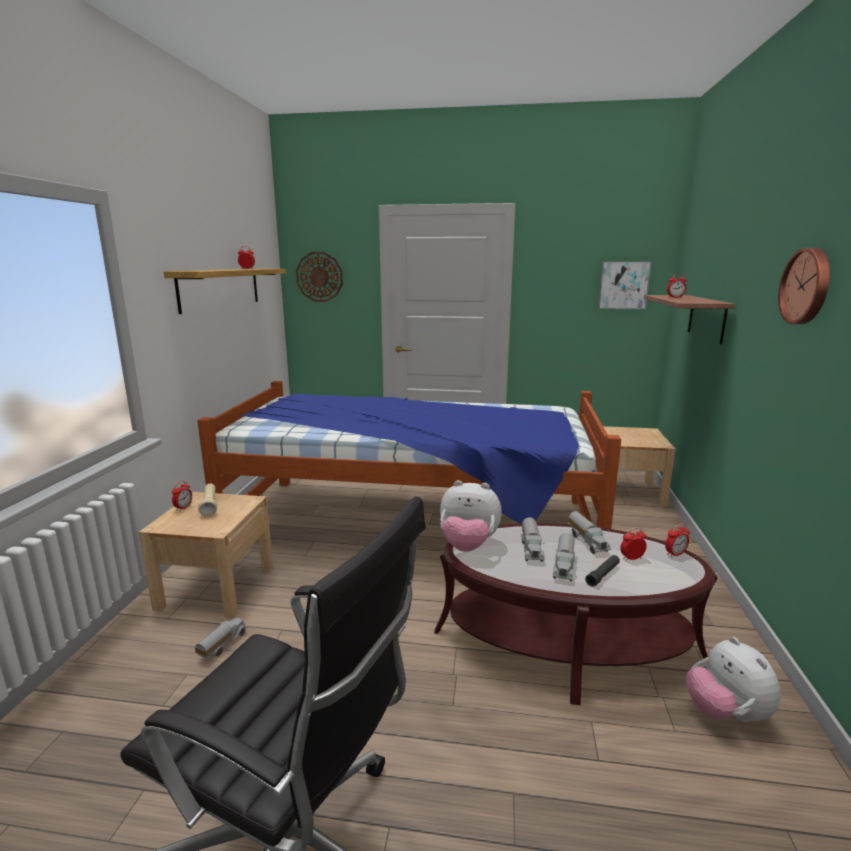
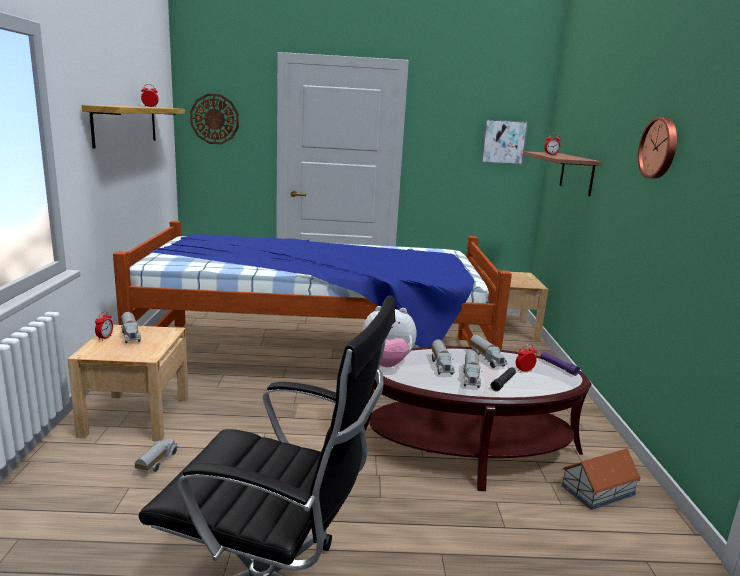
camera: 10 degrees left, 0 degrees up
(210, 505) = (131, 336): beige flashlight -> toy truck
(675, 554) = (558, 367): alarm clock -> purple flashlight
(726, 713) = (598, 490): plush toy -> toy house

